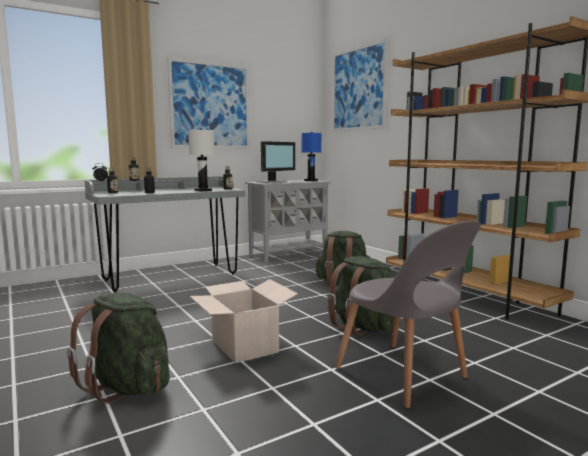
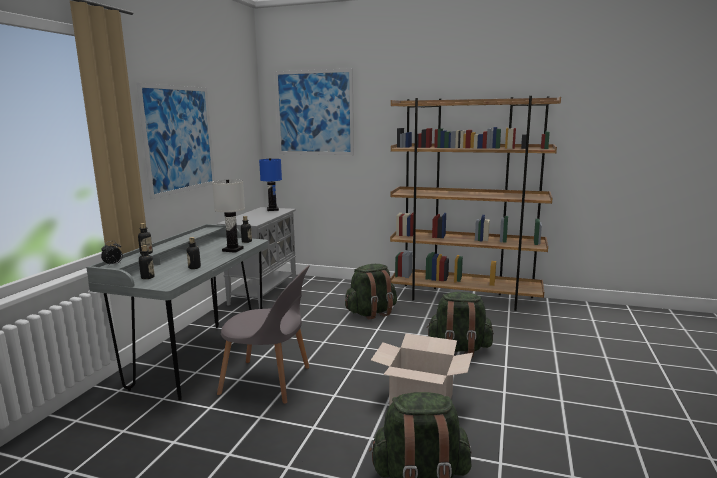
camera: 40 degrees left, 5 degrees up
(273, 182) = (251, 219): monitor -> none
(404, 375) = (543, 376): grey chair -> grey chair (269, 381)

